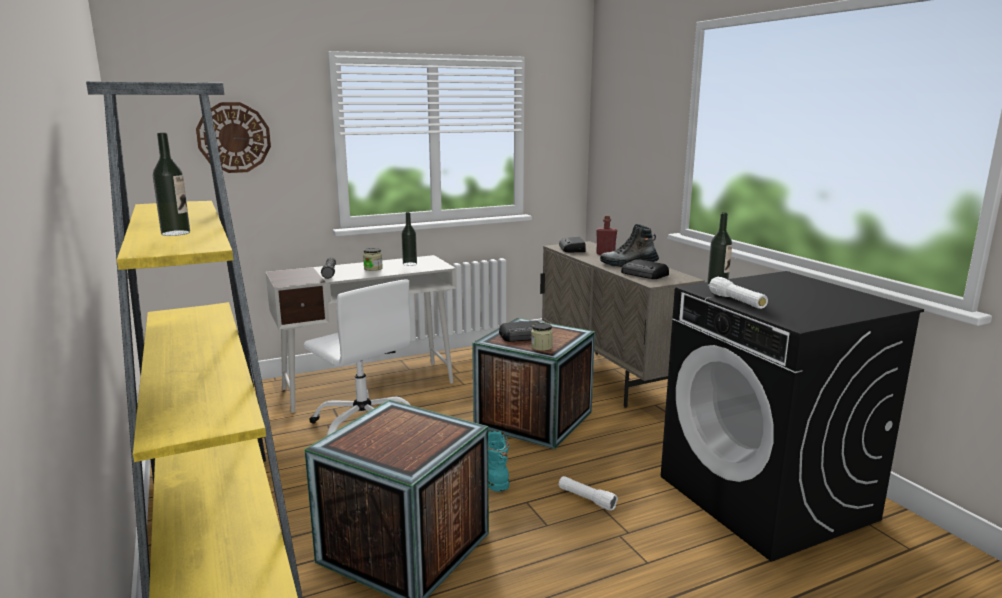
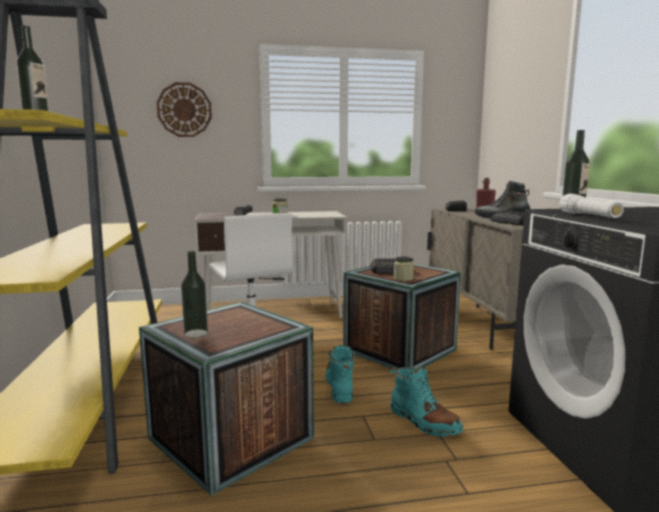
camera: 15 degrees right, 5 degrees down
(409, 264) = (311, 214): bottle -> bottle (196, 333)
(586, 499) = (423, 421): white flashlight -> turquoise boot

